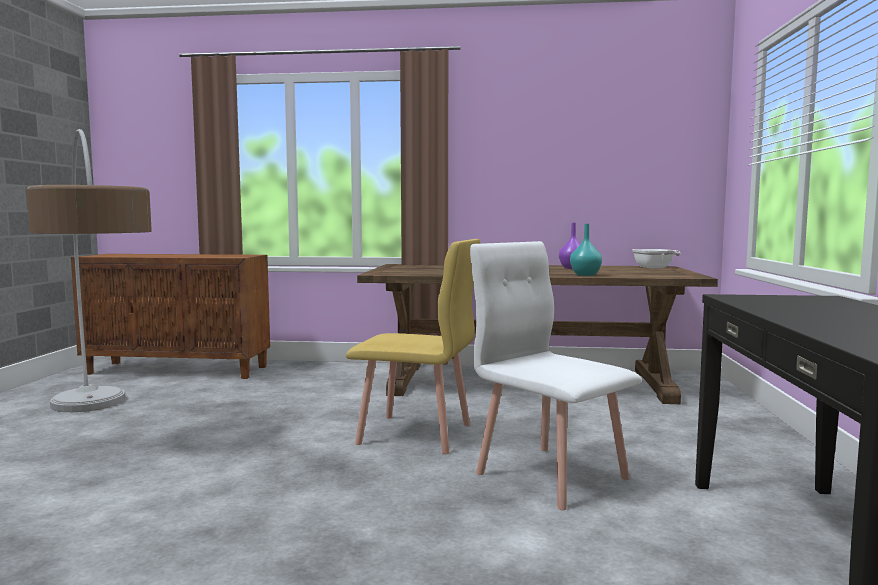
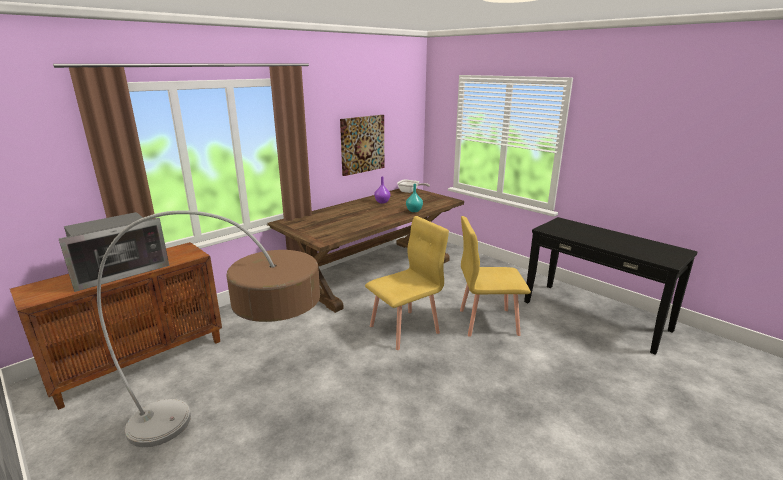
camera: 50 degrees left, 15 degrees up
(171, 255) = (119, 271): none -> microwave
(551, 475) = (487, 322): white chair -> yellow chair
(566, 175) = (362, 144): none -> picture

